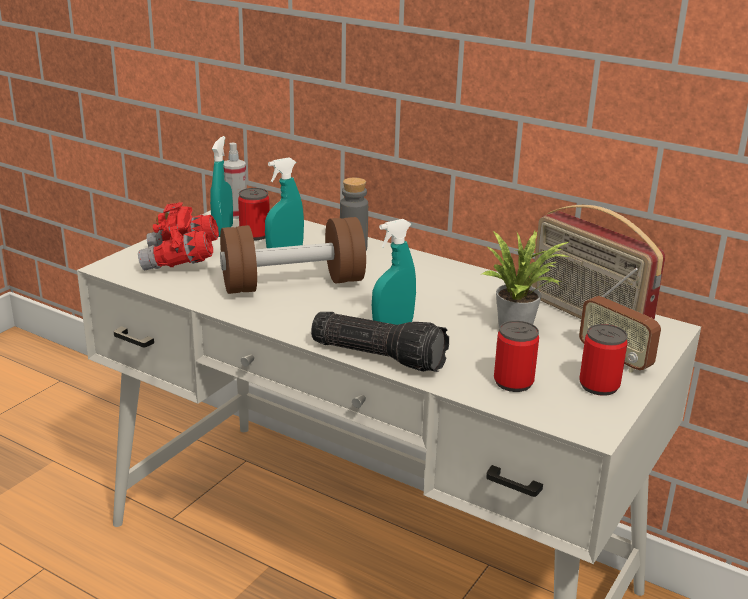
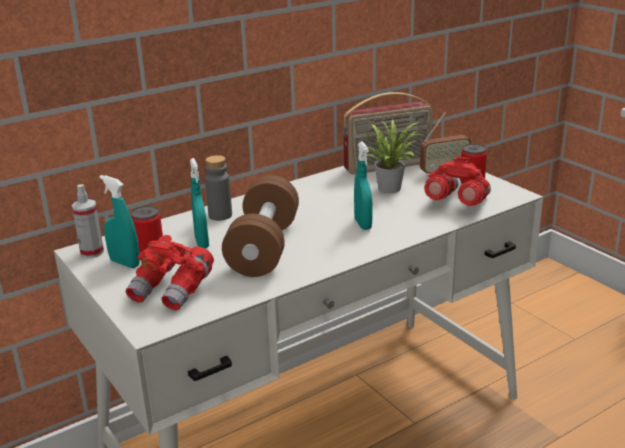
camera: 65 degrees left, 0 degrees up
(380, 355) = (400, 235): flashlight -> none
(513, 382) = (457, 203): can -> red binoculars

